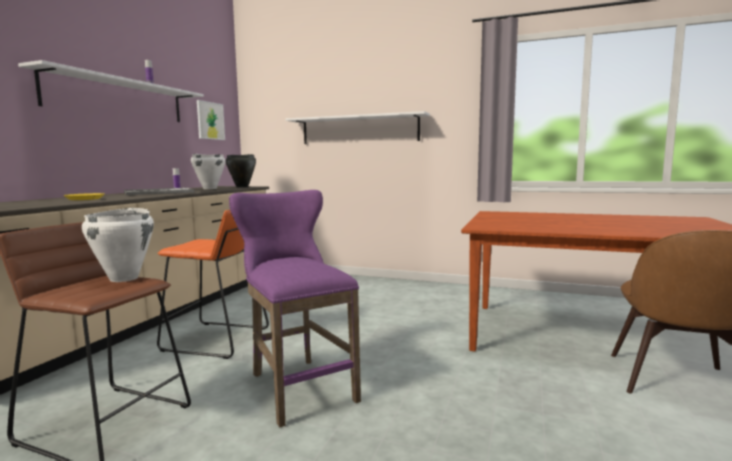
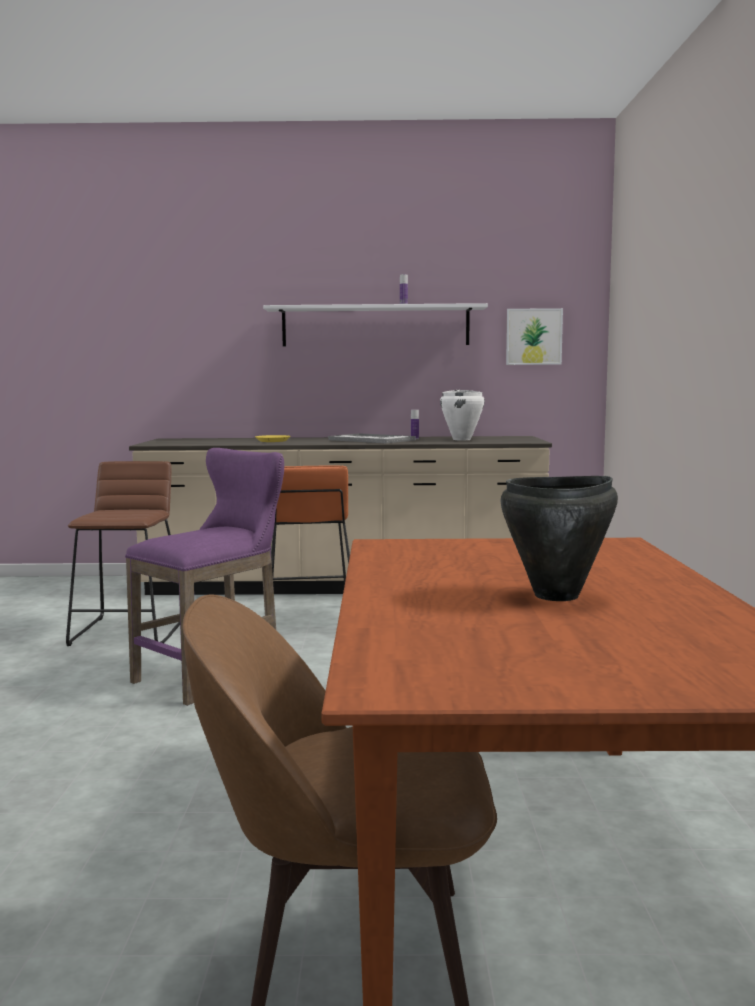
camera: 70 degrees right, 0 degrees up
(125, 278) = (142, 513): white cooking pot -> none
(242, 186) = (521, 440): black cooking pot -> black cooking pot (557, 596)
(359, 130) = (683, 343): white shelf -> none

